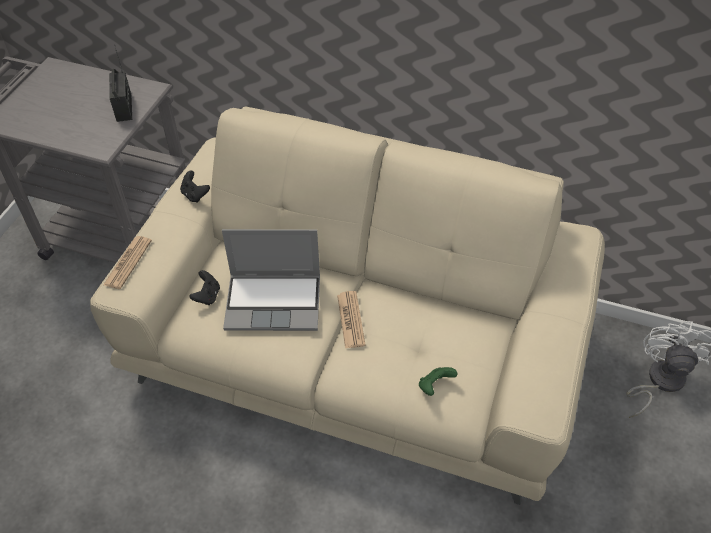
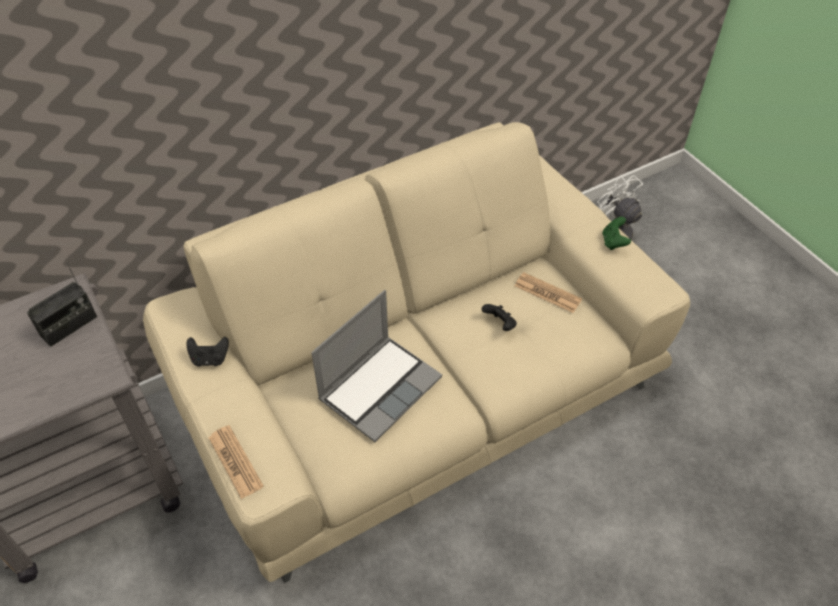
camera: 50 degrees left, 0 degrees up
(124, 108) = (69, 326): radio -> radio turned 105 degrees clockwise
(207, 296) = (320, 432): black game controller -> black game controller (500, 324)
(351, 320) = (451, 349): newspaper -> newspaper (547, 293)
(434, 386) = (564, 340): green game controller -> green game controller (613, 242)

